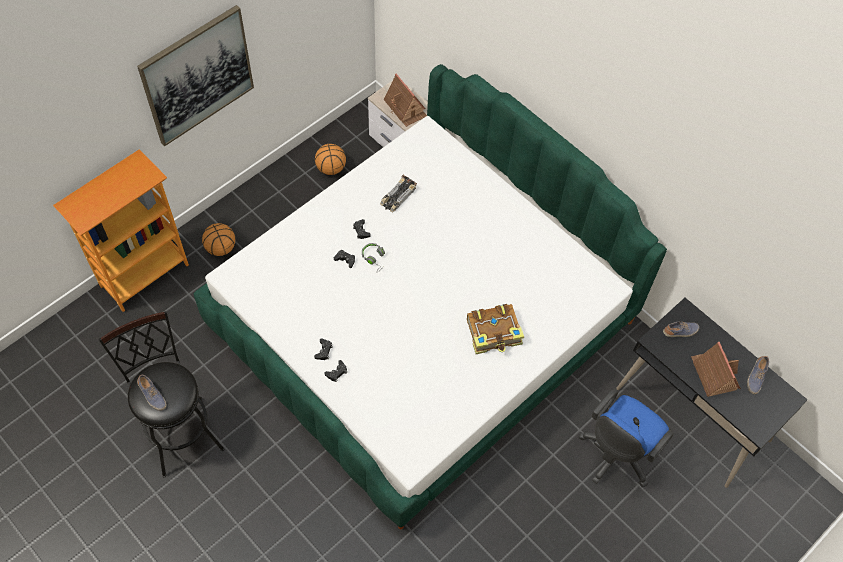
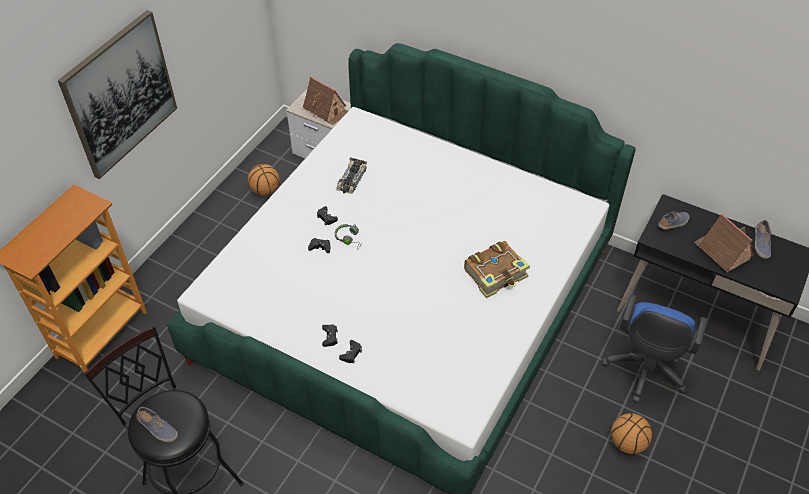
camera: 15 degrees left, 10 degrees down
(221, 247) = (176, 288): basketball -> basketball (627, 442)

